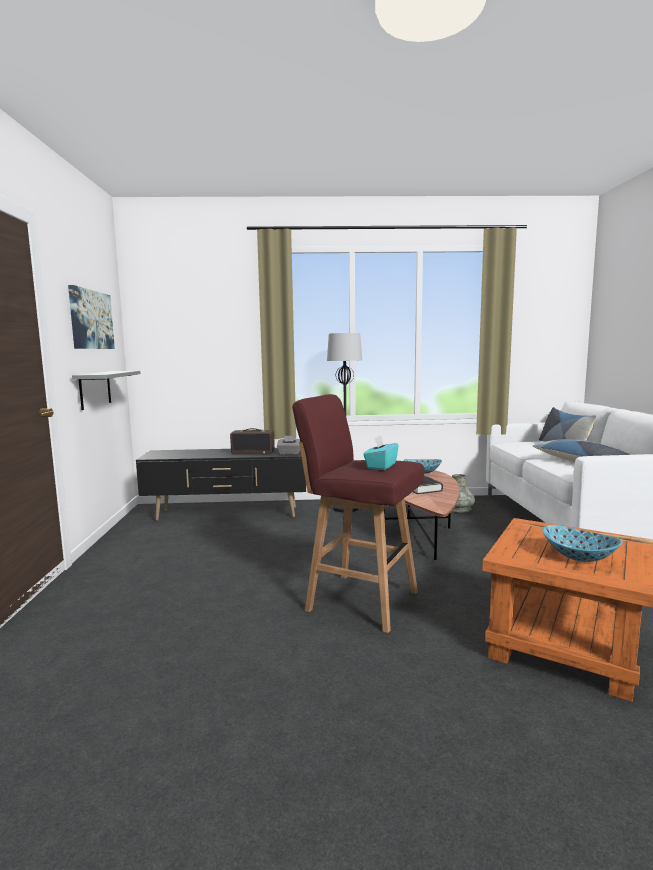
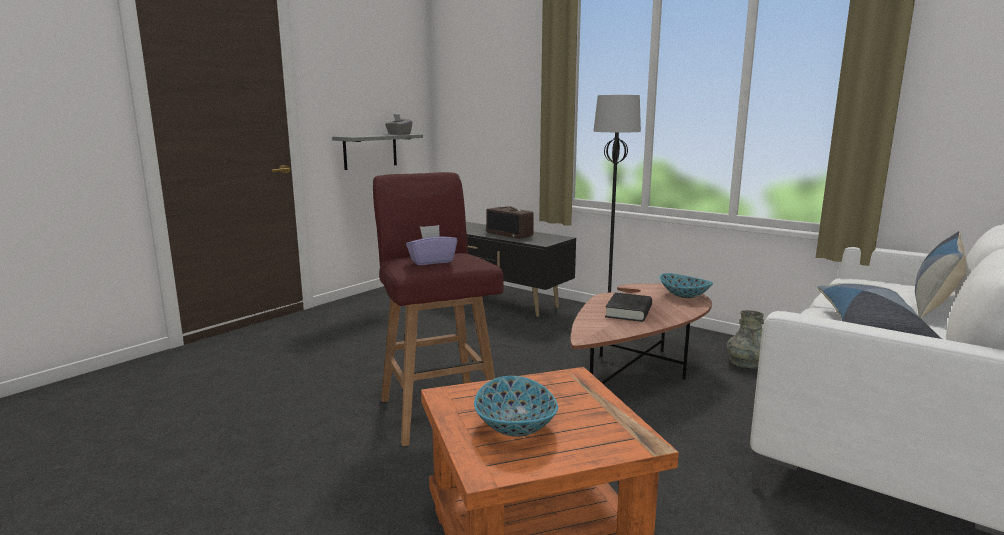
camera: 40 degrees right, 5 degrees up
(91, 320) = (370, 83): picture -> none
(289, 453) = (538, 241): grey tissue box -> grey tissue box (399, 134)
(381, 466) = (431, 261): turquoise tissue box -> purple tissue box

